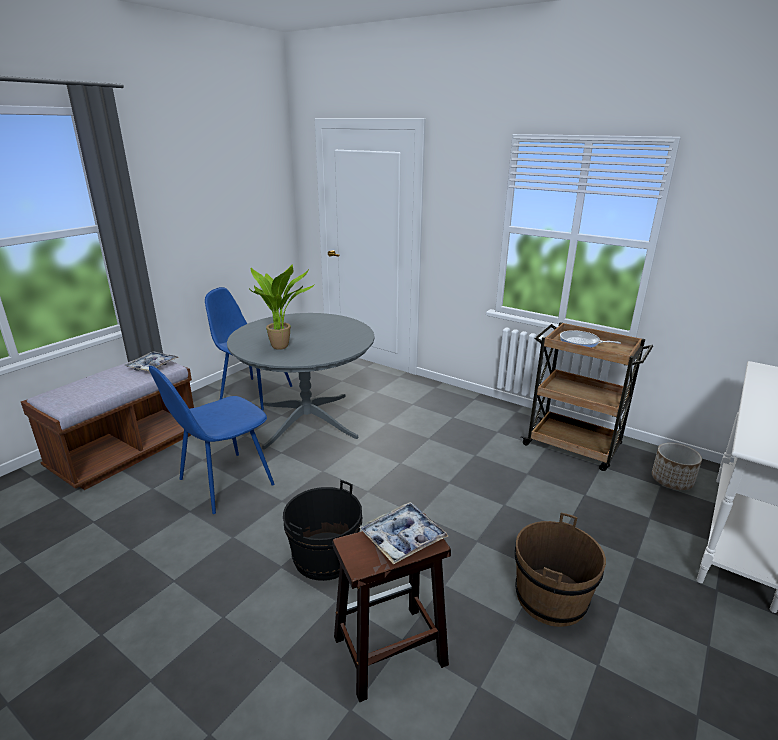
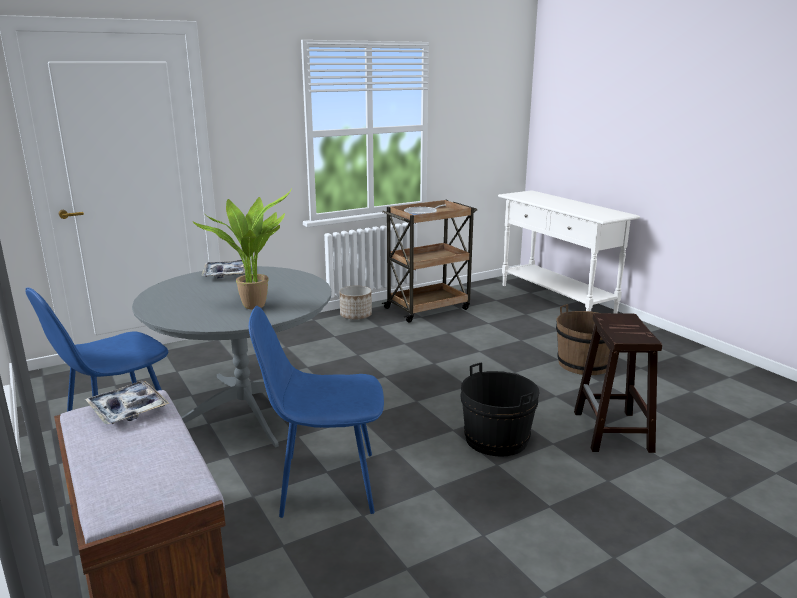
camera: 65 degrees left, 5 degrees down
(224, 483) = (324, 484): blue chair -> blue chair turned 105 degrees clockwise
(403, 538) = (620, 323): tray -> tray (225, 274)
(672, 480) = (493, 295): planter -> planter (356, 315)

